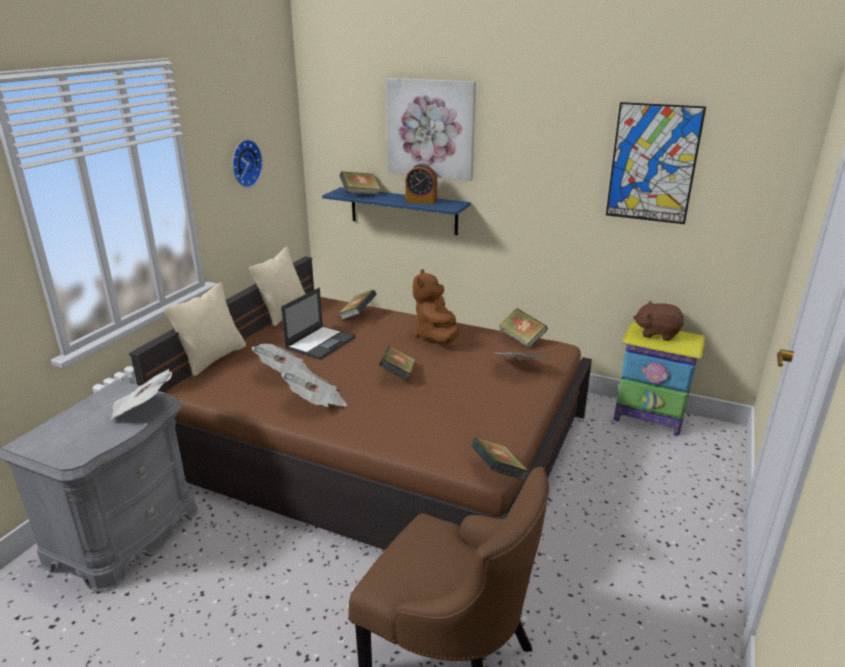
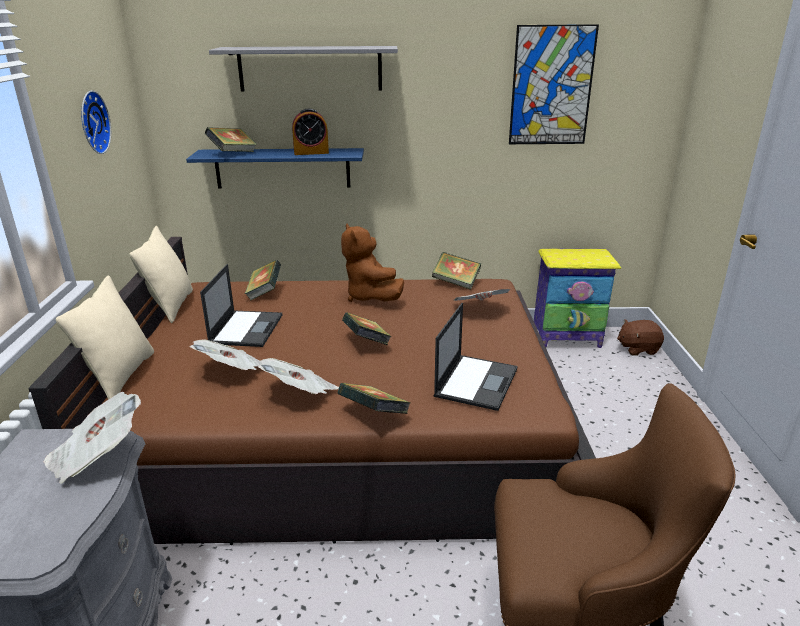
camera: 25 degrees left, 0 degrees up
(431, 128) = (310, 69): picture -> grey shelf
(454, 429) = (476, 381): none -> laptop
(498, 473) = (557, 413): book -> book (374, 415)
(657, 333) = (570, 254): brown plush toy -> brown plush toy (638, 348)

